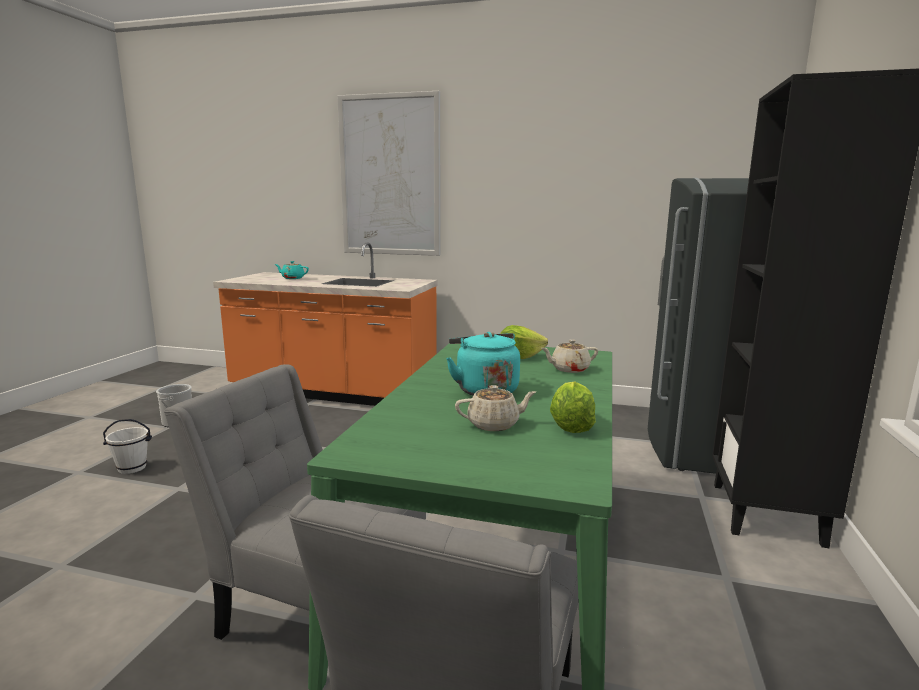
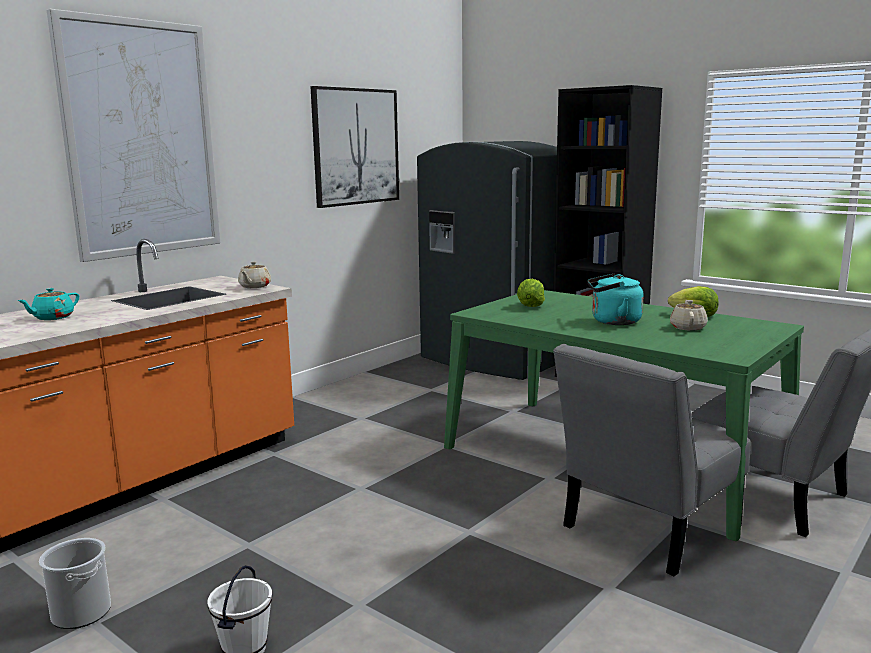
camera: 65 degrees left, 0 degrees up
(569, 369) = (575, 301): beige teapot -> beige teapot (254, 286)
(598, 185) = (356, 147): none -> picture

